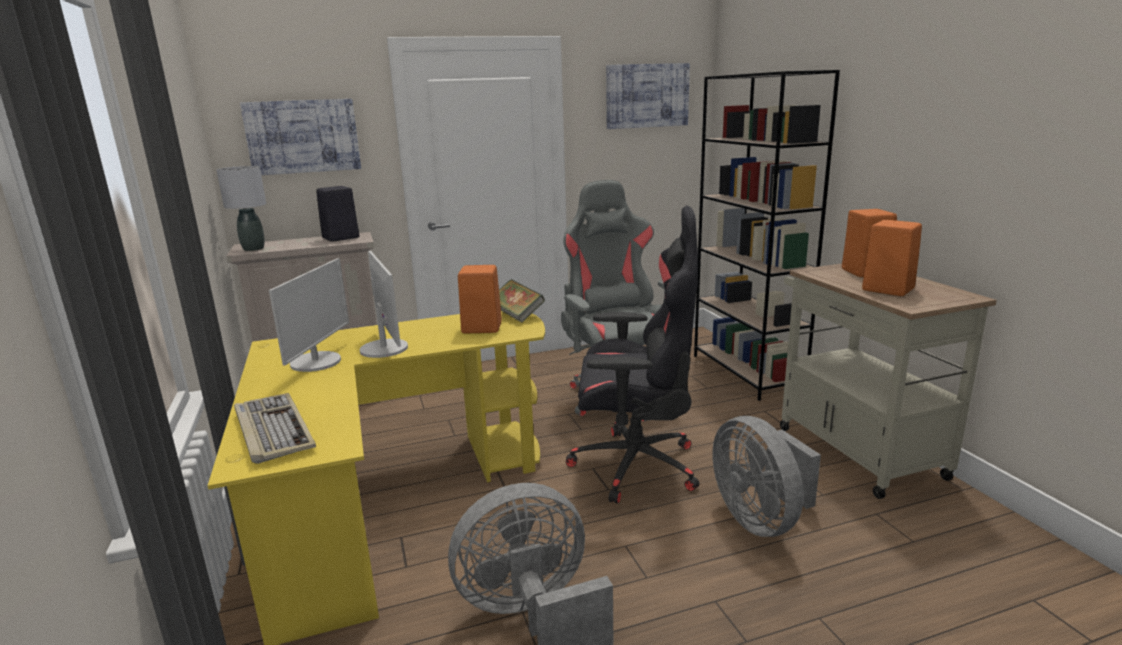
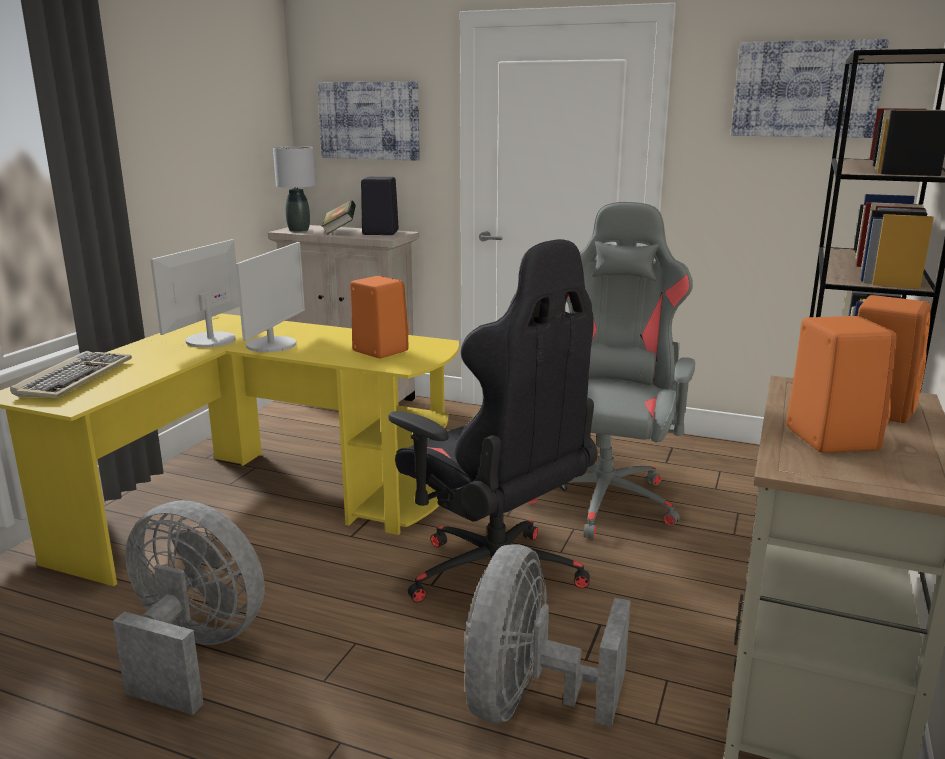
camera: 40 degrees right, 0 degrees up
(316, 362) = (210, 340): monitor -> monitor turned 150 degrees clockwise
(517, 315) = (436, 349): book -> book (339, 231)

